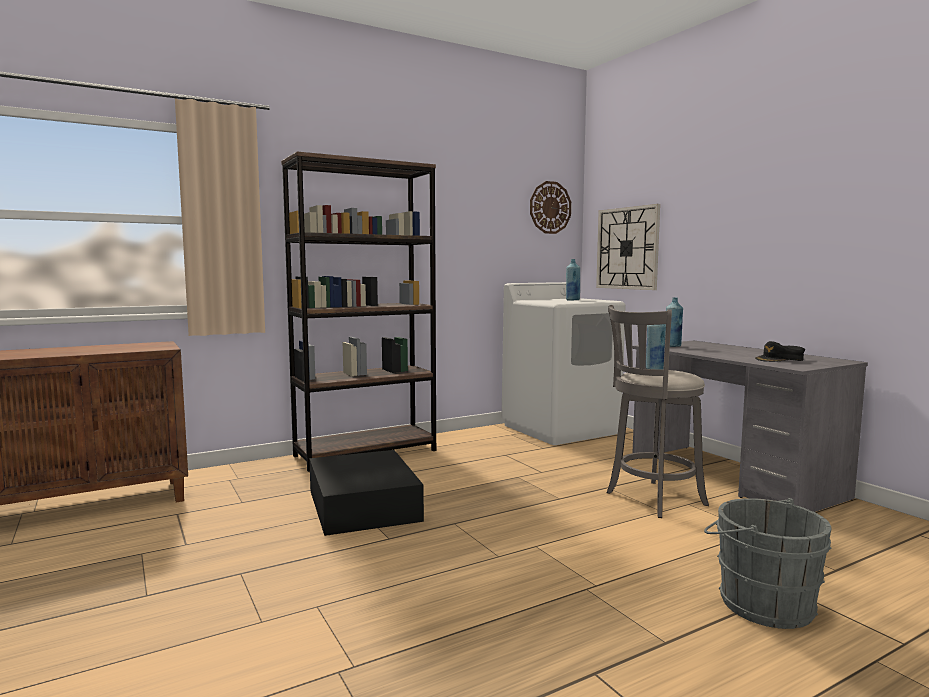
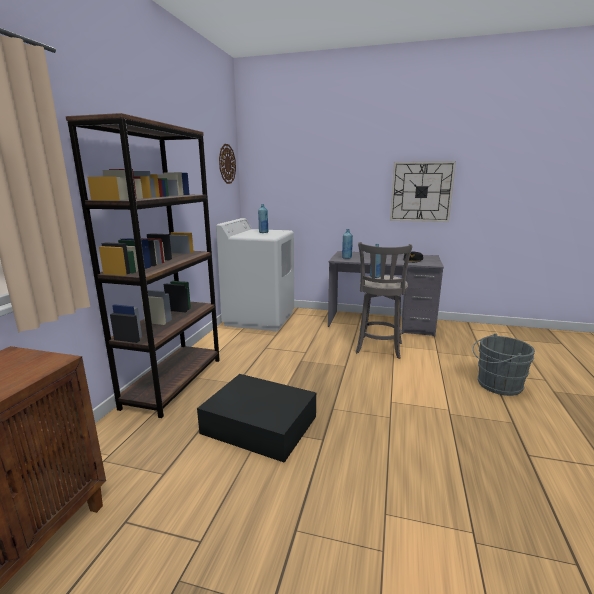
camera: 45 degrees left, 10 degrees up
(627, 248) = (282, 194): wall clock -> wall clock (421, 192)

